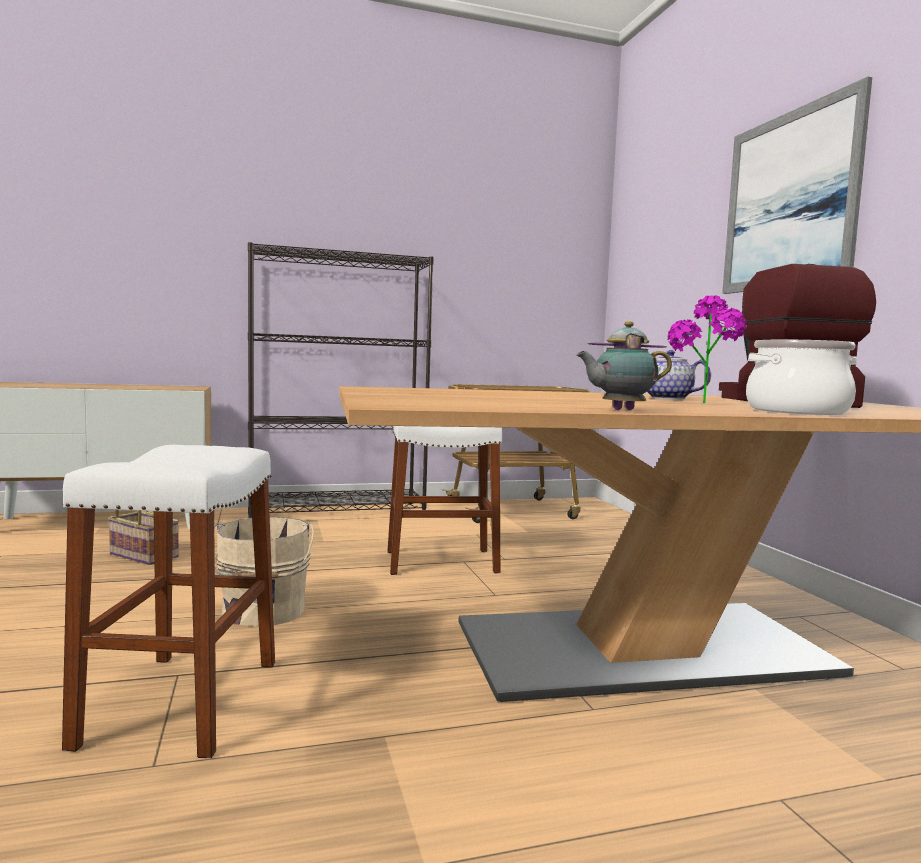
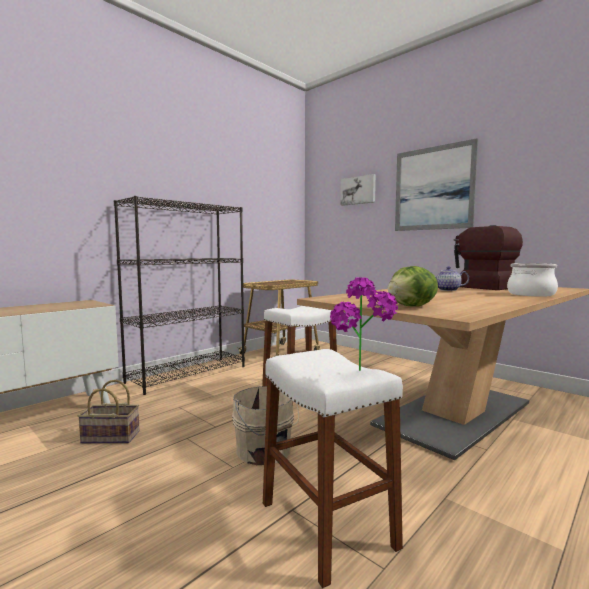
camera: 30 degrees left, 0 degrees up
(416, 398) = (412, 306): none -> lettuce
(620, 409) = (509, 303): teapot -> none
(677, 219) = (358, 190): none -> picture
(703, 403) = (481, 293): potted plant -> potted plant (363, 374)

